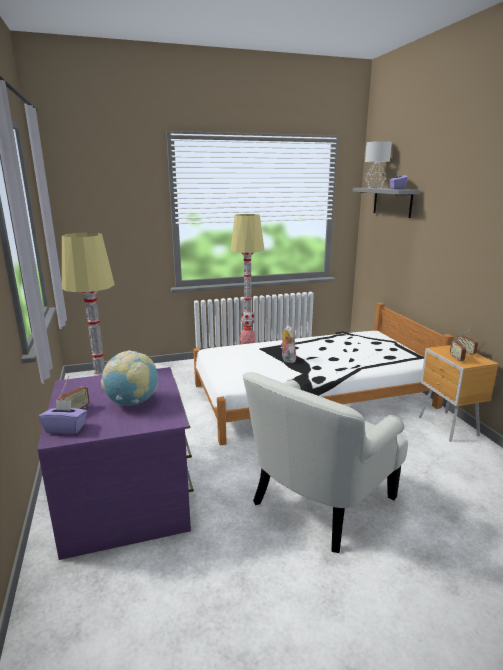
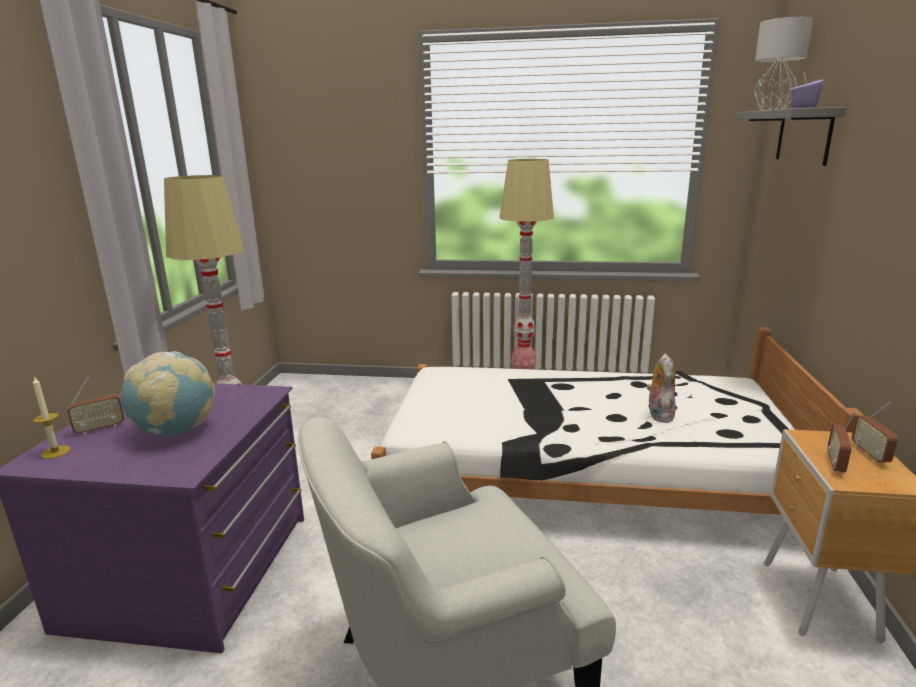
camera: 25 degrees right, 0 degrees up
(66, 428) = (55, 452): purple tissue box -> candle
(287, 359) = (535, 404): plush toy -> plush toy (658, 415)

